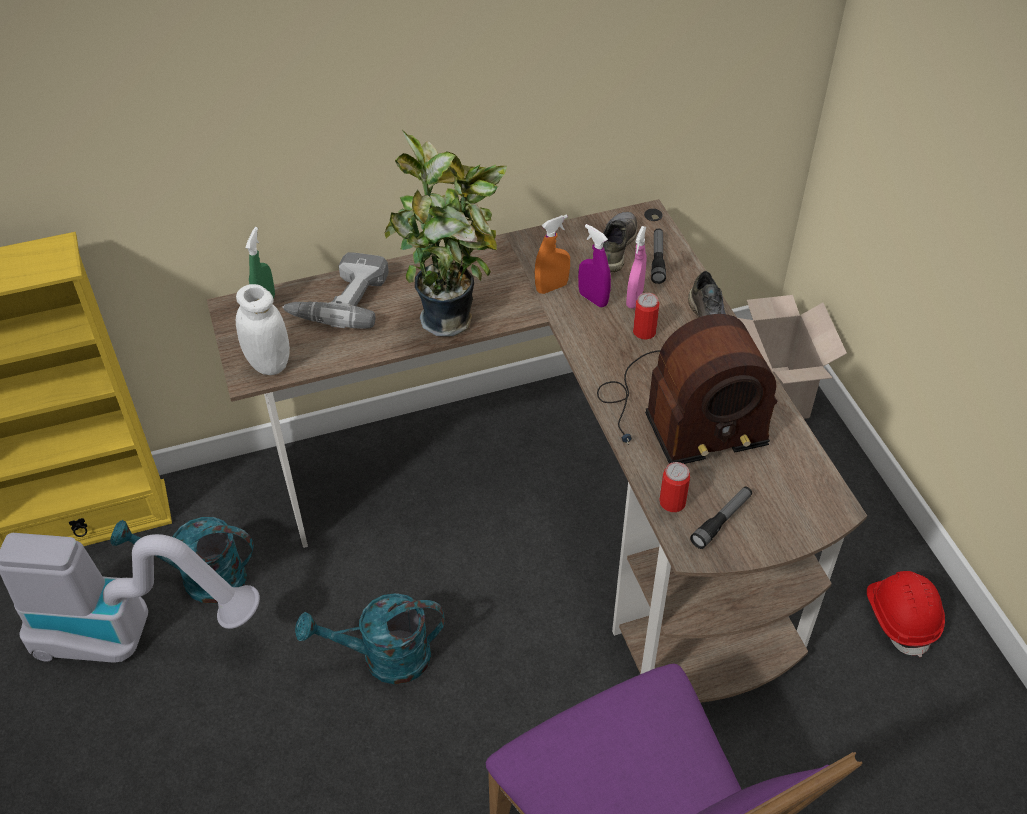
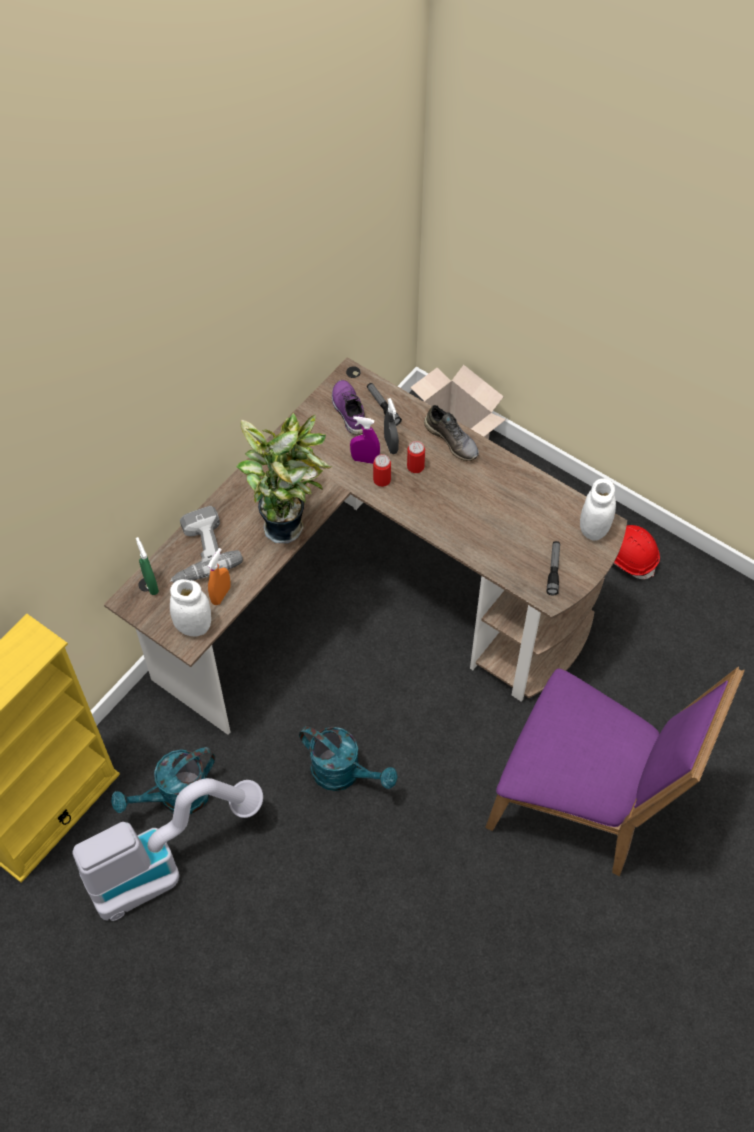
camera: 35 degrees left, 10 degrees up
(384, 658) = (344, 773): turquoise watering can -> turquoise watering can turned 105 degrees counterclockwise
(552, 287) = (332, 465): orange spray bottle -> orange spray bottle (221, 595)
(615, 247) = (348, 411): grey shoe -> purple shoe
(634, 299) = (391, 445): pink spray bottle -> grey spray bottle
(672, 502) = (518, 575): can -> can (382, 480)
(678, 415) = (479, 515): radio -> none
(812, 502) = (594, 529): none -> white jar

